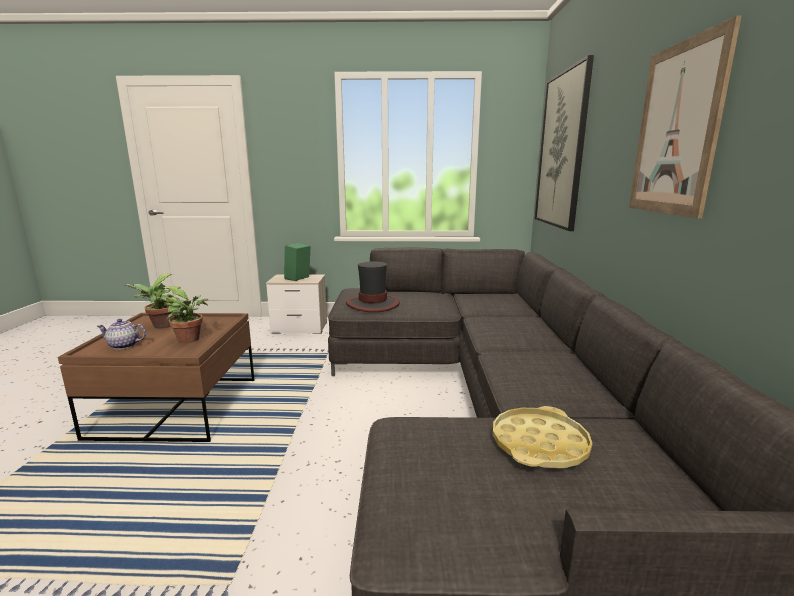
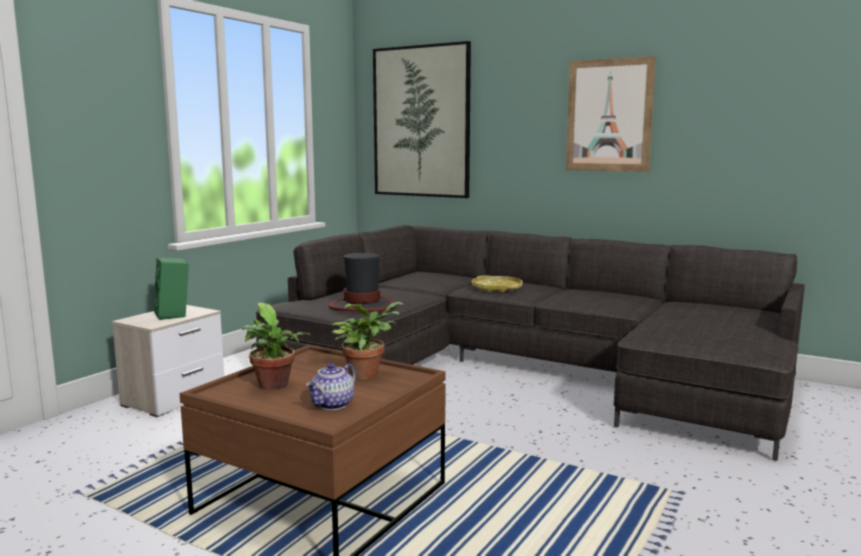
camera: 60 degrees left, 5 degrees down
(539, 444) = (690, 317): yellow tray -> yellow tray (496, 288)

